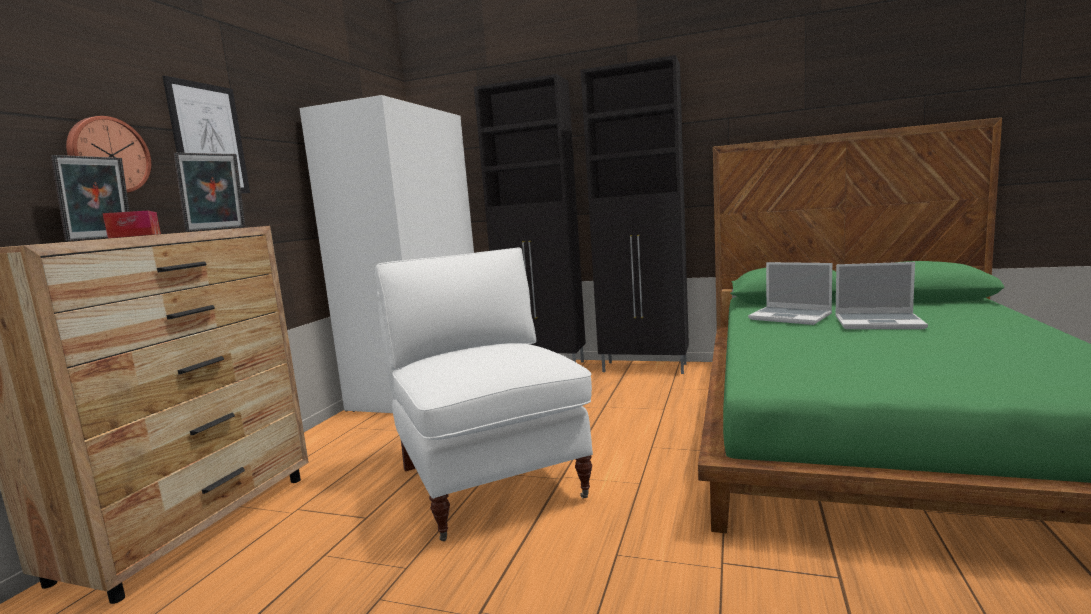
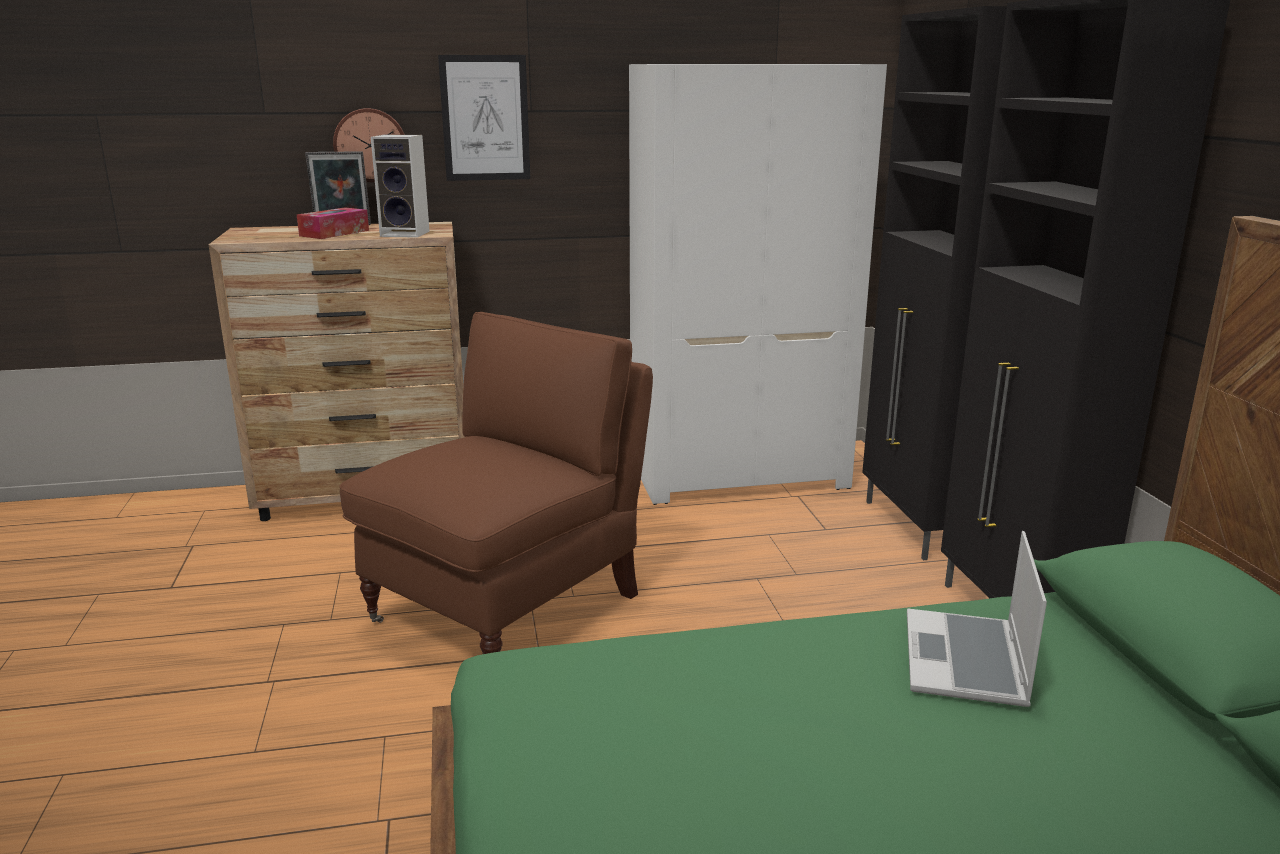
camera: 60 degrees right, 10 degrees up
(218, 229) = (407, 234): picture frame -> speaker
(489, 481) = (509, 607): white armchair -> brown armchair
(879, 323) = (990, 775): laptop -> none

